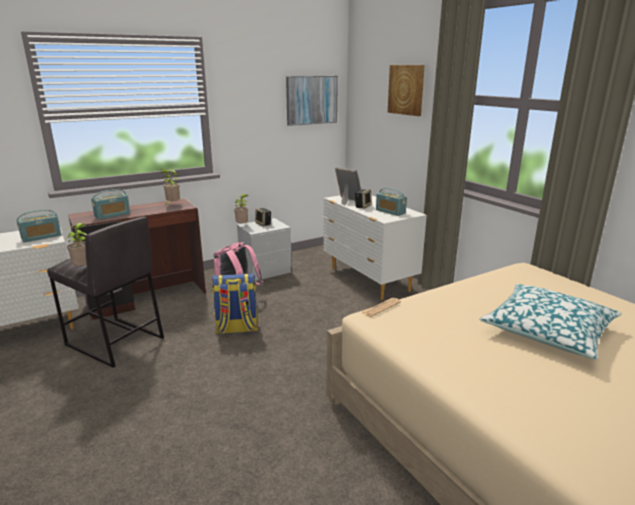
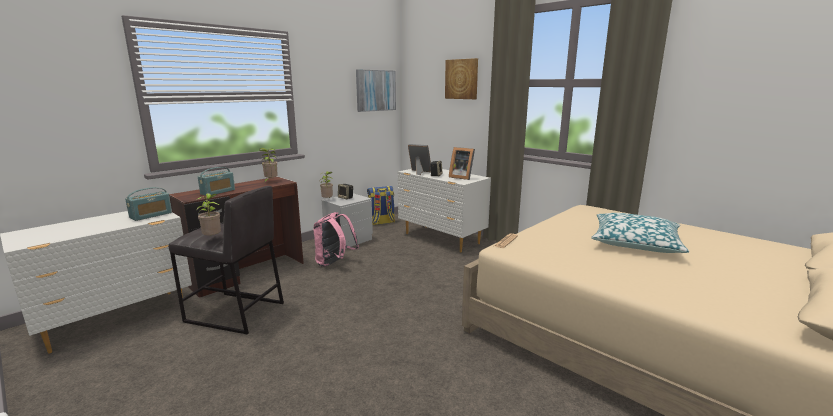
camera: 15 degrees left, 5 degrees down
(236, 329) = (349, 287): backpack -> backpack (381, 222)
(390, 211) = (461, 177): radio -> picture frame

